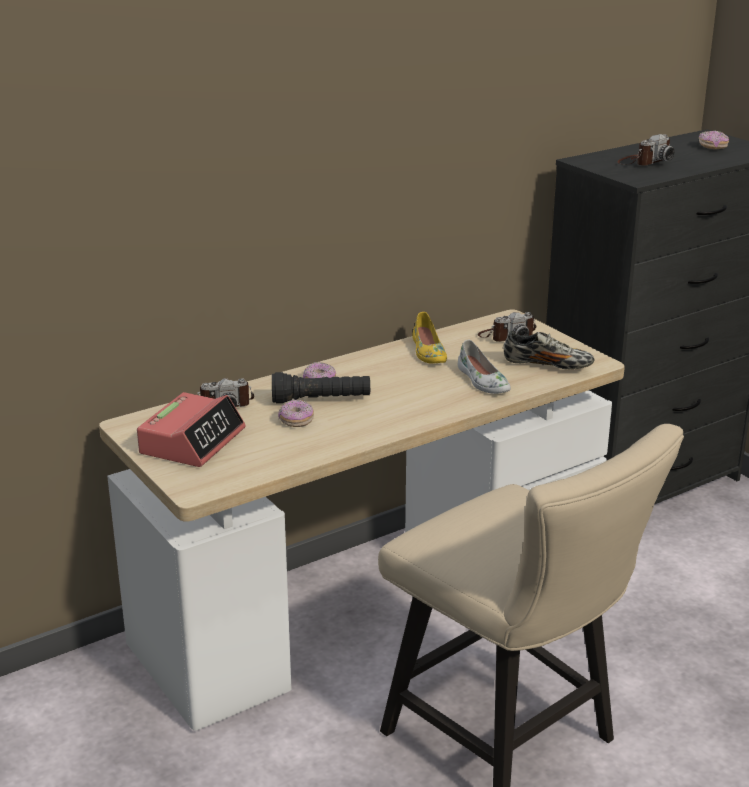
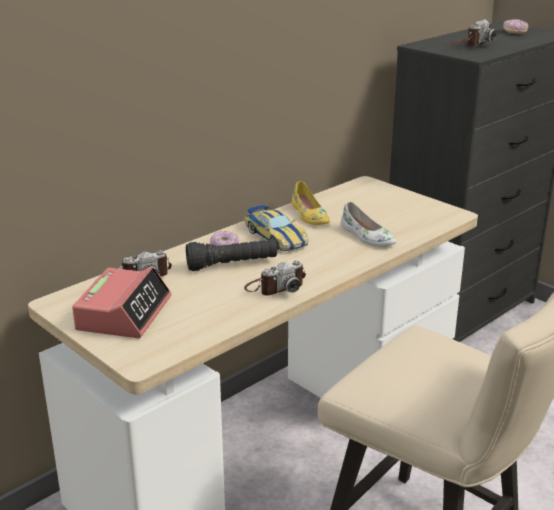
camera: 10 degrees left, 0 degrees up
(296, 421) = (216, 285): donut -> none
(380, 373) = (275, 237): none -> toy car
(507, 336) = (370, 197): camera -> camera (275, 287)
(547, 366) = (415, 220): shoe -> none

